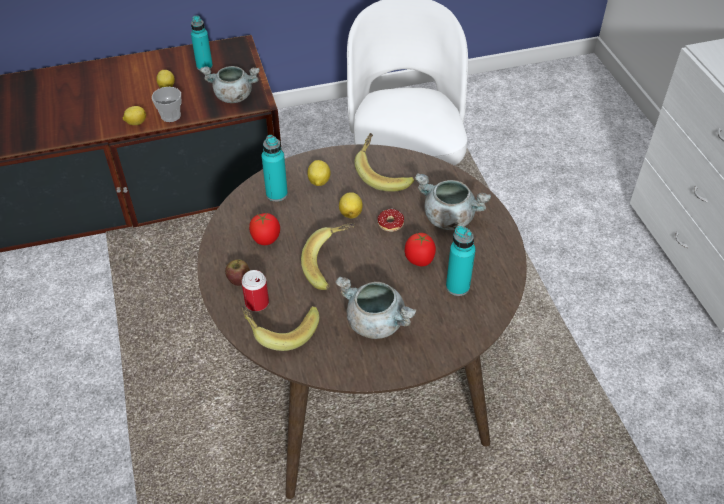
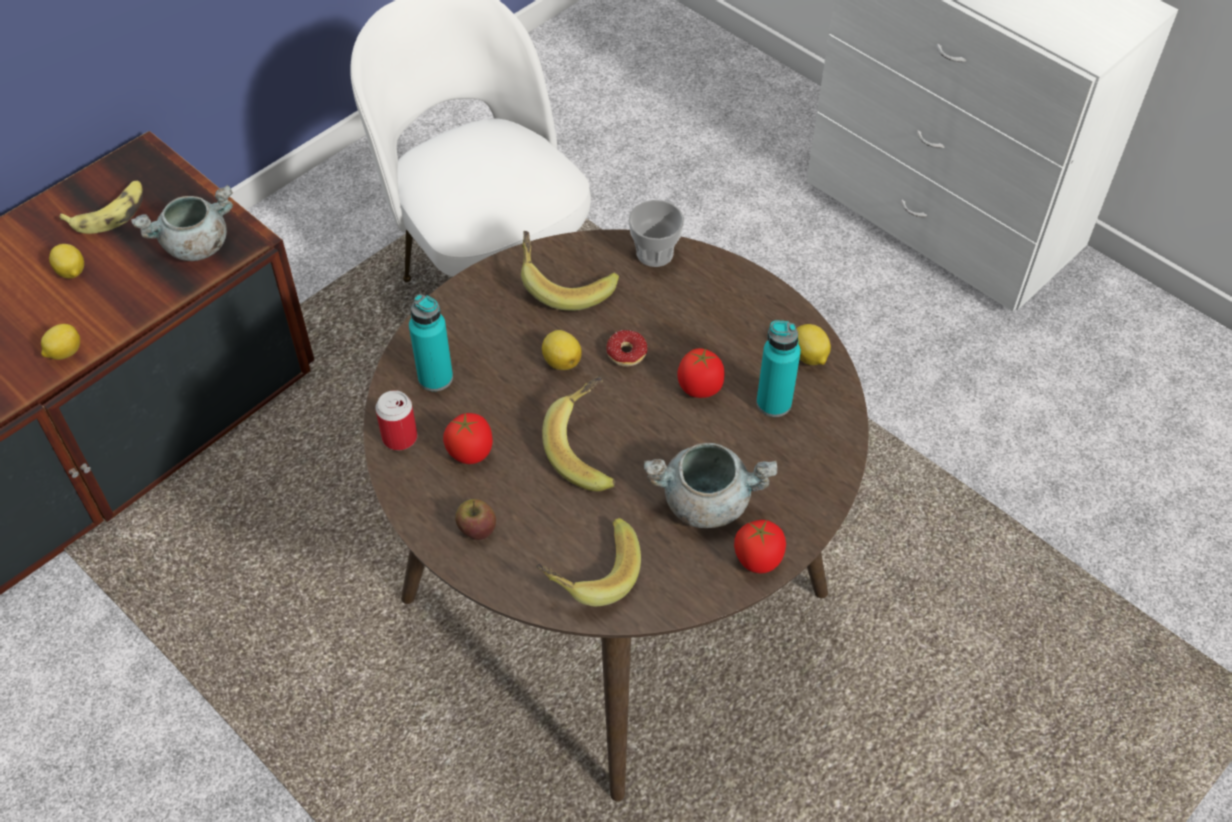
camera: 30 degrees left, 5 degrees up
(170, 116) = (115, 318): cup -> cup (655, 253)
(204, 66) = (110, 213): turquoise bottle -> banana
(257, 303) = (527, 550): can -> can (400, 437)
(318, 182) = (482, 334): lemon -> lemon (809, 357)
(383, 368) = (758, 559): none -> tomato
(448, 218) = (696, 312): grey cooking pot -> none

